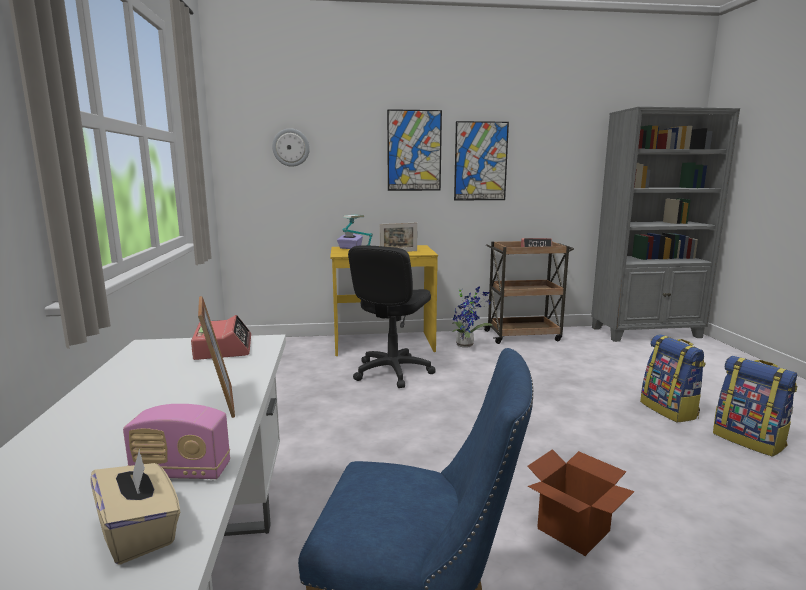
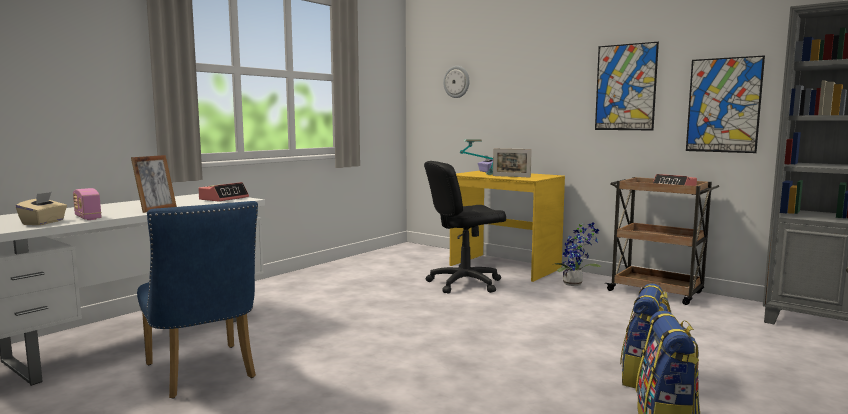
camera: 45 degrees right, 5 degrees down
(414, 151) = (557, 79): picture -> picture (723, 105)
(573, 530) = (356, 386): cardboard box -> none

